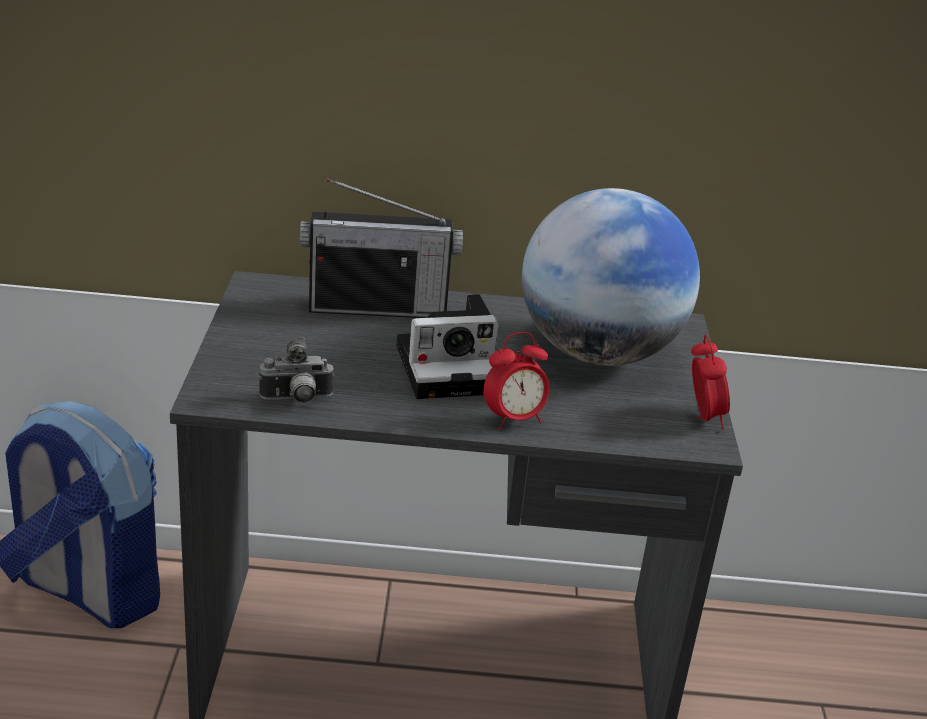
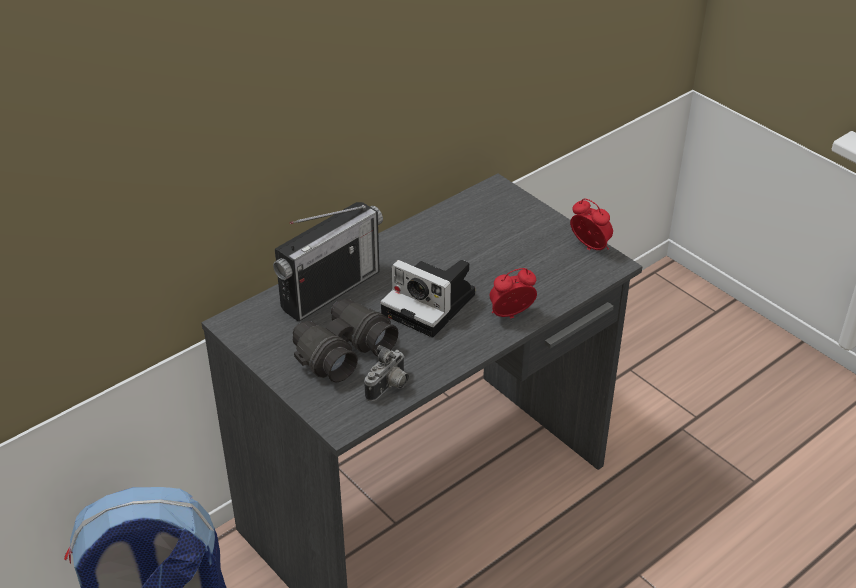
camera: 40 degrees left, 10 degrees up
(307, 351) = (342, 351): none -> black binoculars
(450, 368) = (432, 305): camera -> camera turned 90 degrees clockwise
(514, 419) = (511, 316): alarm clock -> alarm clock turned 135 degrees counterclockwise
(597, 353) = (487, 239): globe -> none

